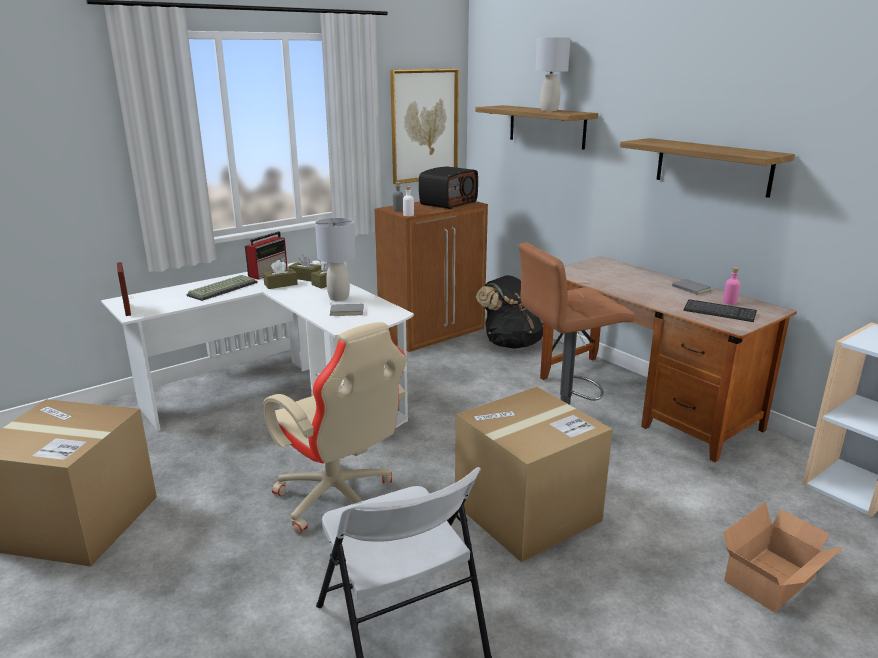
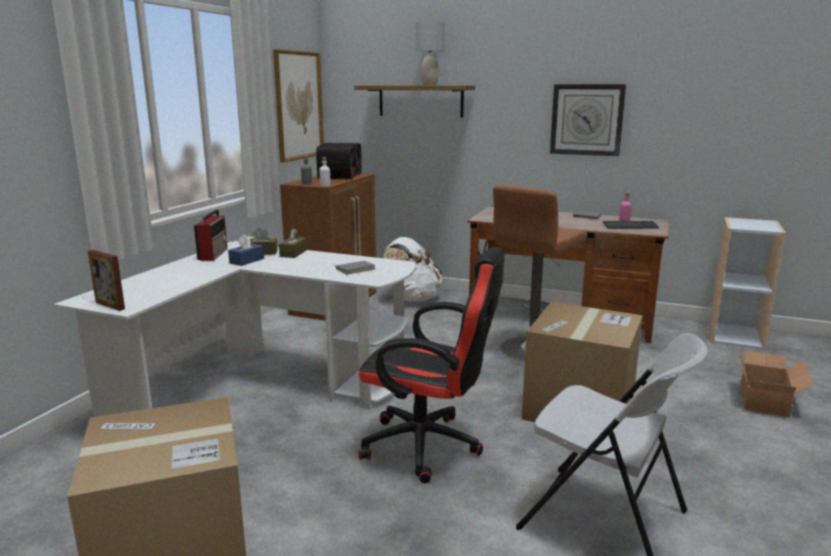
camera: 30 degrees left, 5 degrees down
(222, 288) = (189, 272): keyboard -> none
(280, 284) = (247, 261): brown tissue box -> blue tissue box
(339, 298) = (327, 261): grey table lamp -> none
(340, 503) = (430, 448): beige office chair -> black office chair
(510, 343) = (412, 298): black backpack -> white backpack
(712, 166) = (587, 119): shelf -> wall clock

